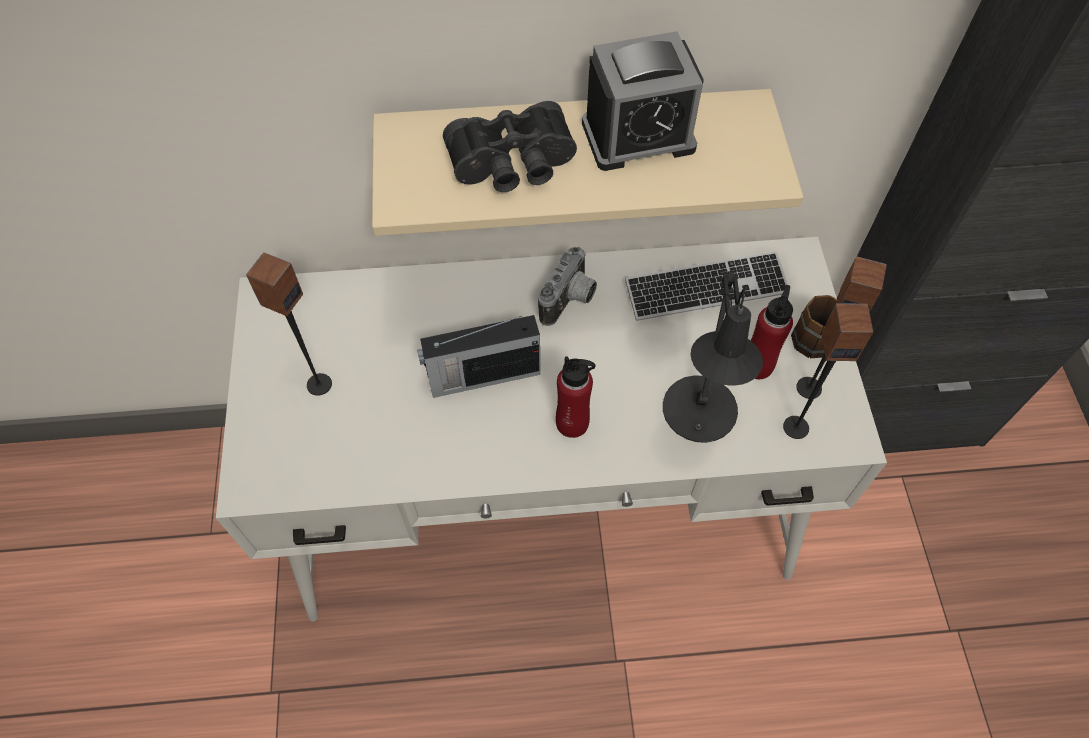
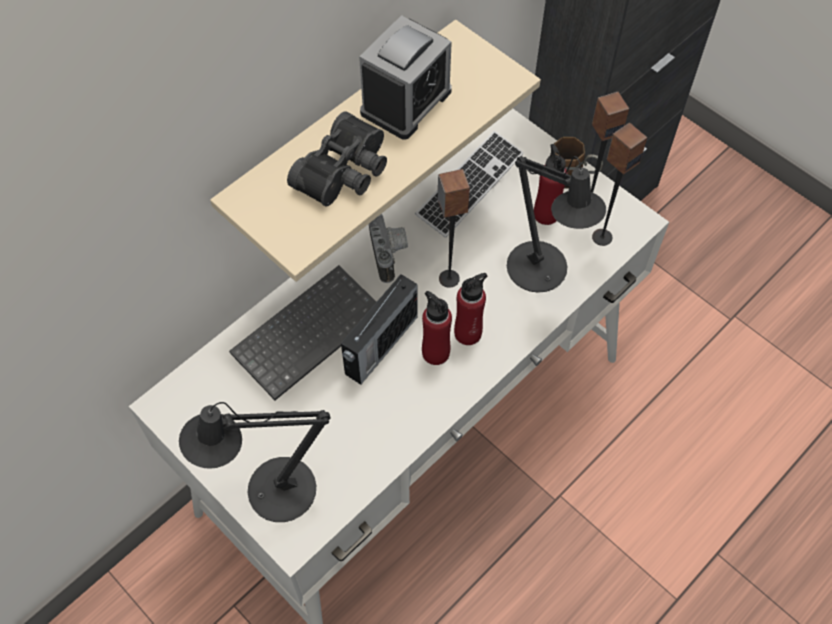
camera: 40 degrees left, 0 degrees up
(271, 433) = (271, 493): none -> black table lamp
(318, 384) = (271, 435): speaker -> speaker (448, 278)
(435, 317) = (308, 330): none -> keyboard
(525, 418) = (435, 352): none -> red bottle

